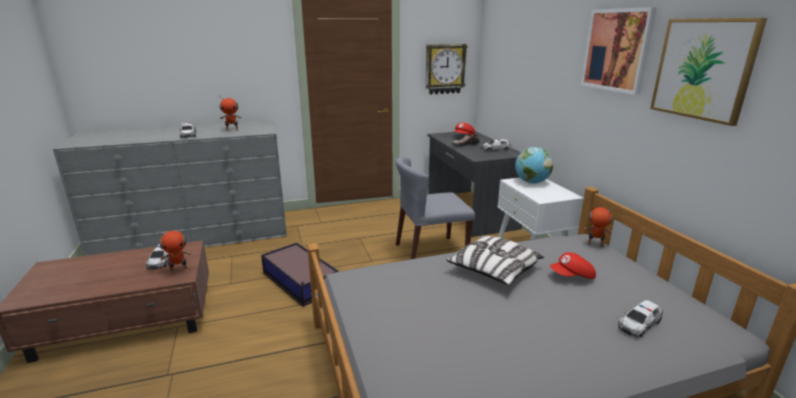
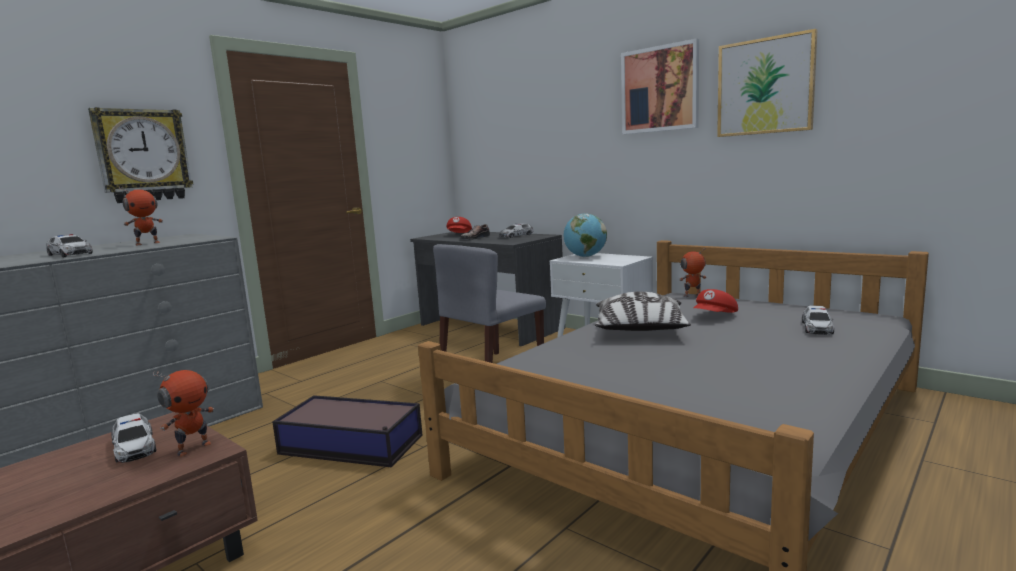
camera: 30 degrees left, 10 degrees down
(445, 69) = (418, 154): wall clock -> wall clock (143, 155)

